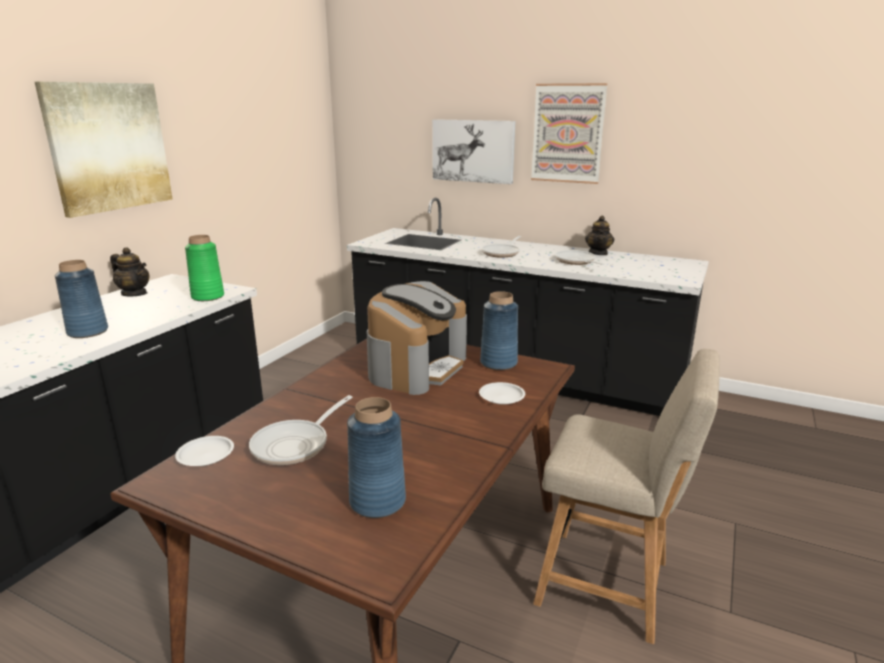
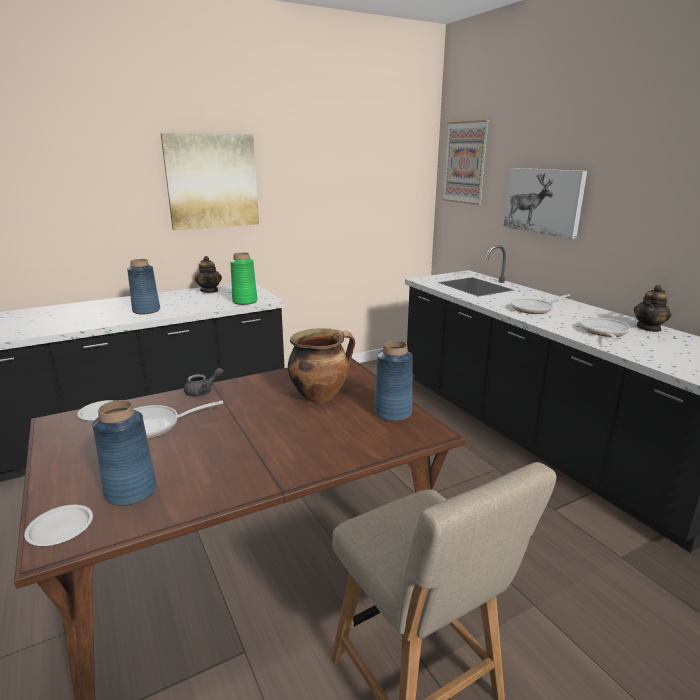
camera: 35 degrees right, 0 degrees up
(291, 398) = (203, 391): none -> grey teapot
(417, 367) = (320, 395): coffee machine -> cooking pot
(501, 396) = (348, 443): white plate -> white plate (61, 528)
(567, 133) = (640, 186): picture -> picture (465, 162)

